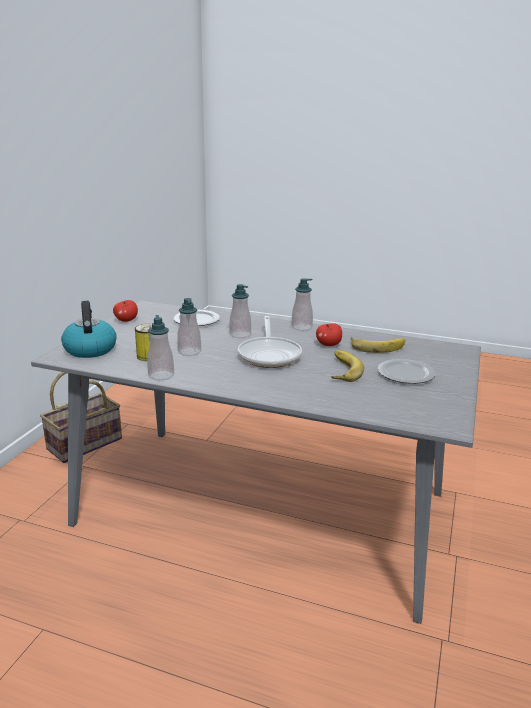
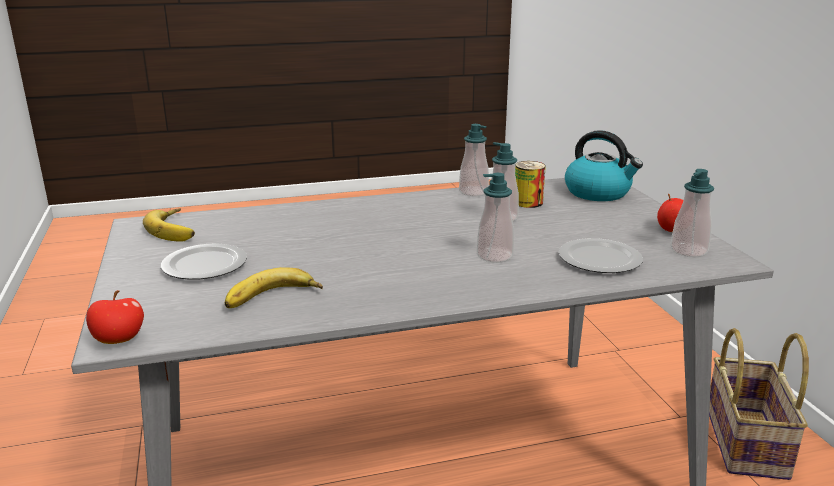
camera: 145 degrees right, 0 degrees up
(269, 355) = (407, 240): frying pan -> none
(301, 327) = (433, 299): soap dispenser -> soap dispenser (688, 251)
(328, 345) = (350, 278): apple -> apple (119, 340)
(340, 370) = (296, 246): banana -> banana (177, 229)

